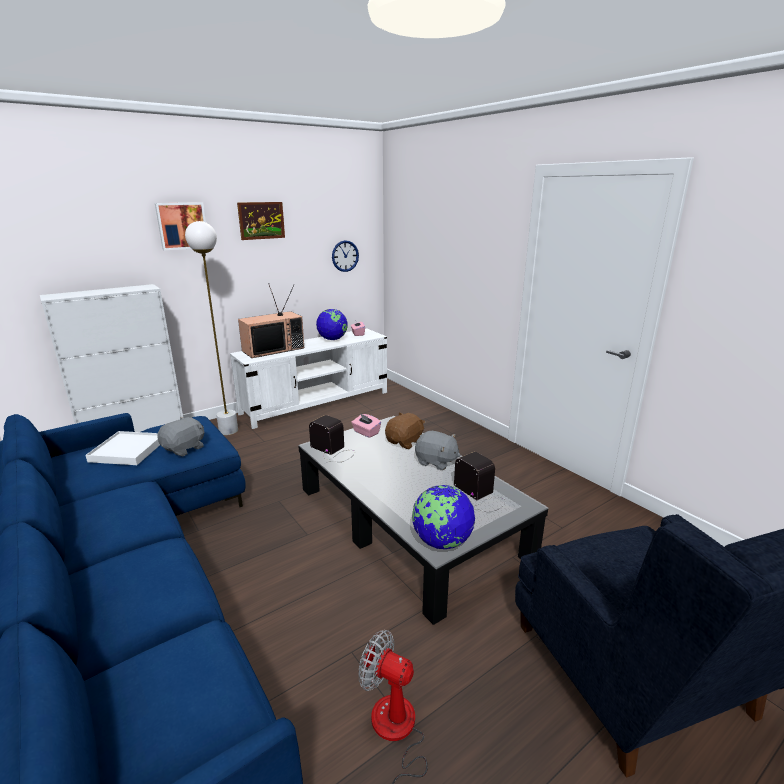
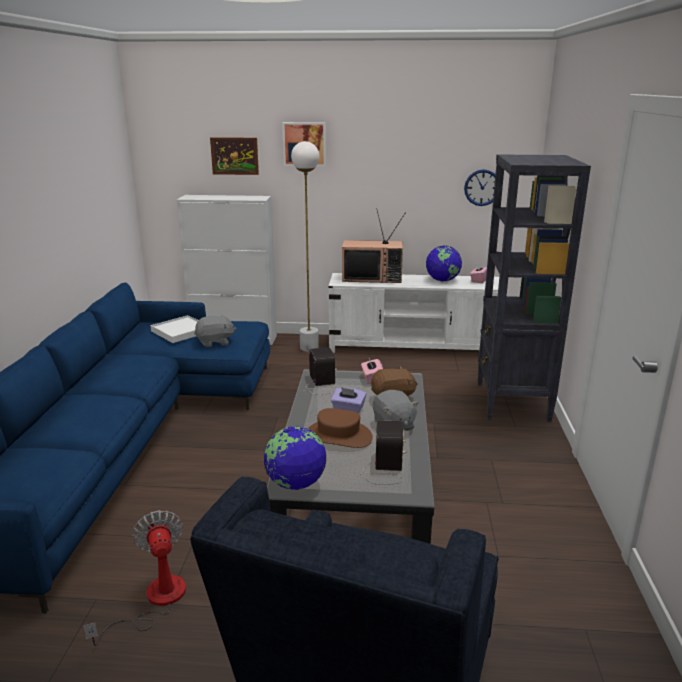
camera: 40 degrees right, 0 degrees up
(261, 220) = (384, 142): picture -> picture (234, 156)
(386, 463) = (348, 409): none -> purple tissue box
(412, 487) = (338, 436): none -> brown hat
(434, 420) = (512, 402): none -> black bookcase

